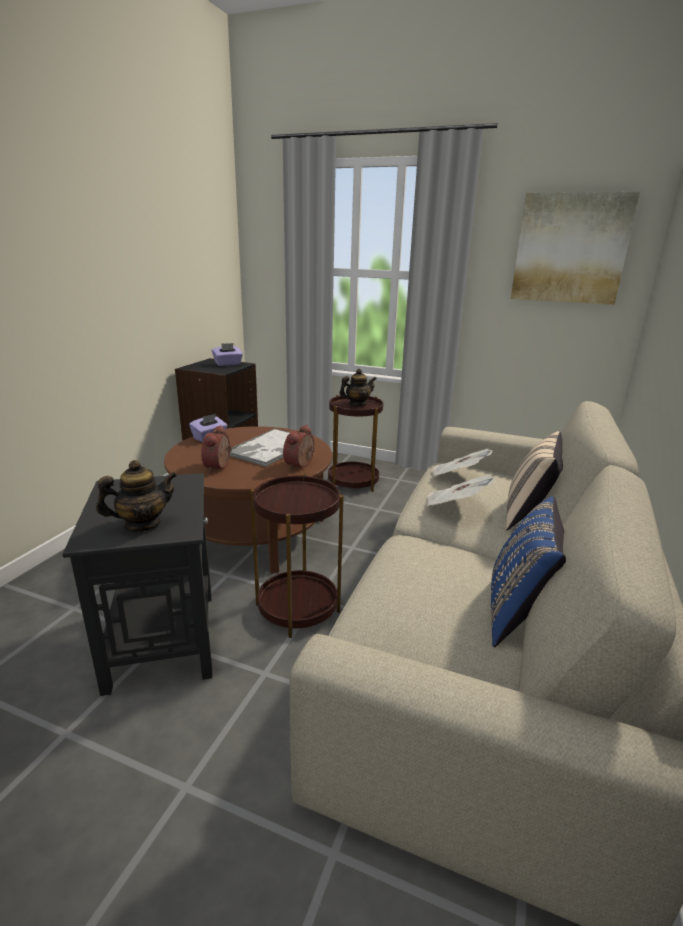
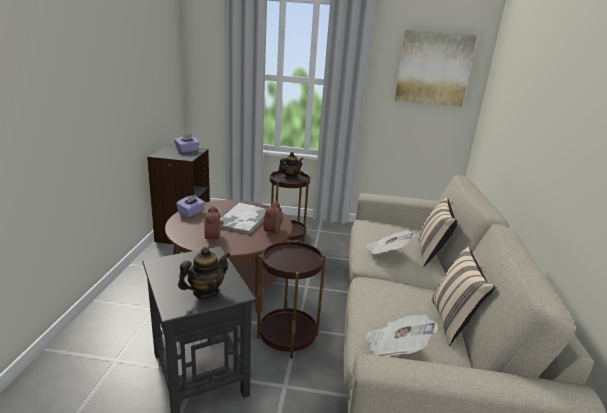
camera: 15 degrees left, 0 degrees up
(457, 476) = (378, 230): newspaper -> newspaper (396, 348)
(518, 613) = (453, 322): blue pillow -> beige pillow

